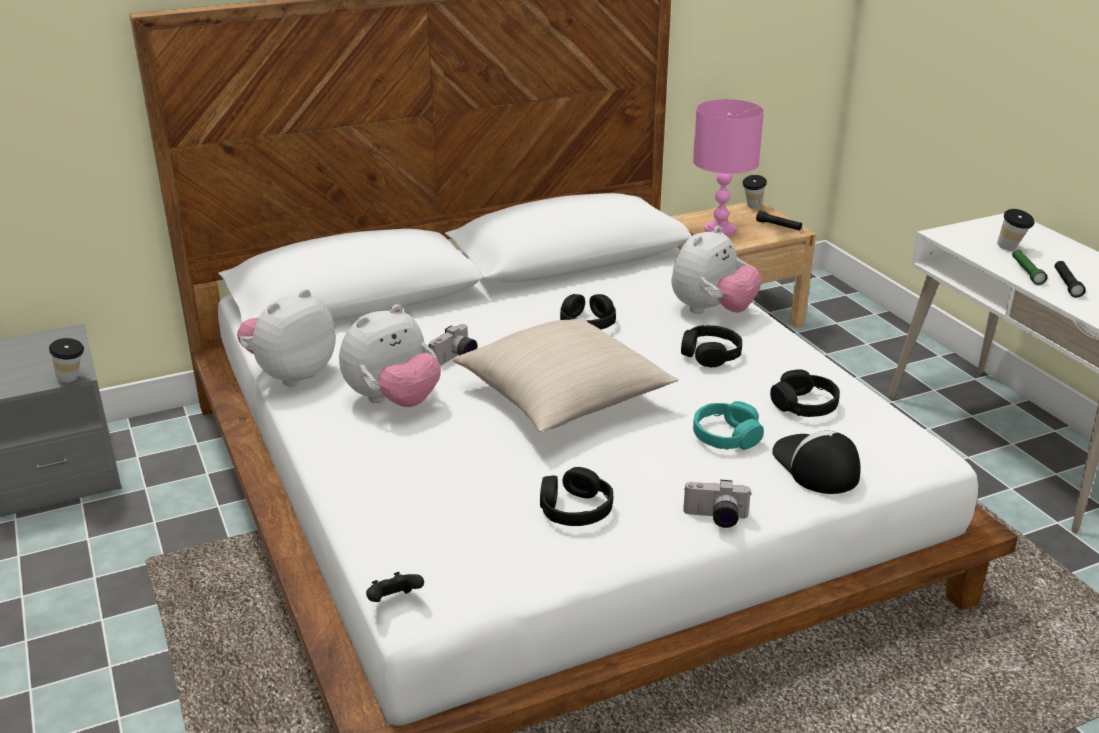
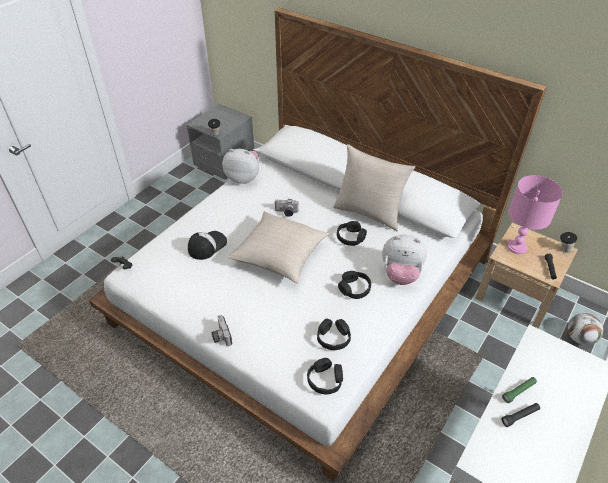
camera: 60 degrees right, 15 degrees up
(393, 401) = (243, 211): plush toy -> none
(545, 290) = (369, 212): none -> beige pillow
(575, 509) = (201, 291): black headphones -> black headphones (325, 380)
(726, 436) = (286, 318): turquoise headphones -> none
(815, 465) = (282, 357): cap -> cap (207, 245)
(840, 307) = (579, 338): none -> football
(1011, 249) = (548, 377): cup -> none

